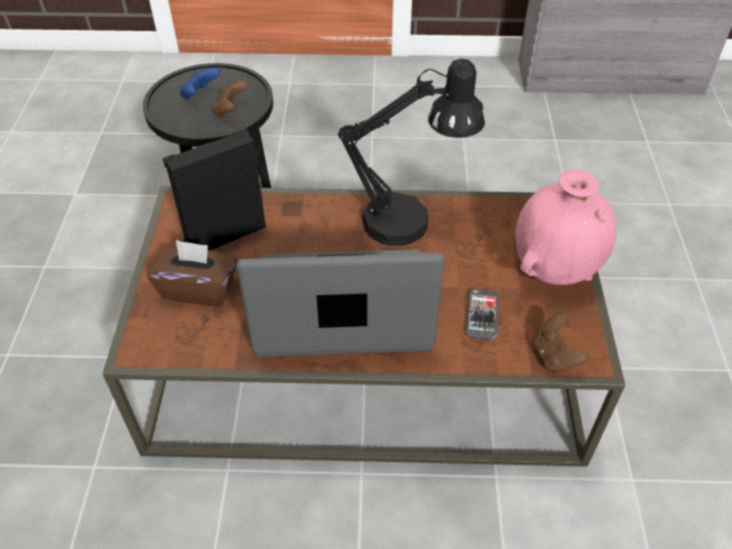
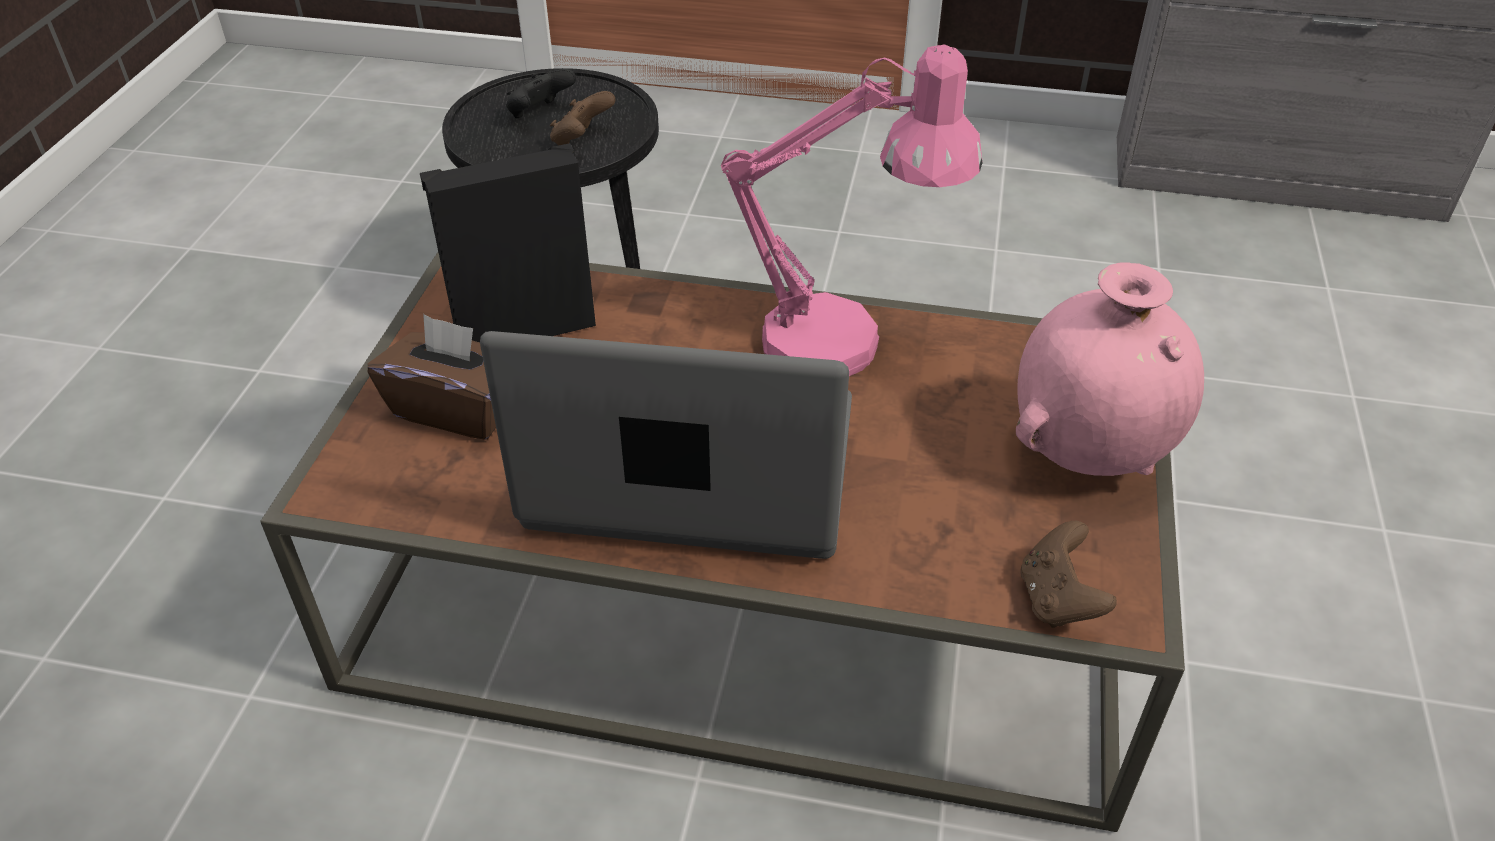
camera: 10 degrees right, 5 degrees down
(200, 95) = (540, 114): blue game controller -> black game controller
(410, 221) = (846, 345): black table lamp -> pink table lamp
(482, 315) = (938, 513): phone -> none

